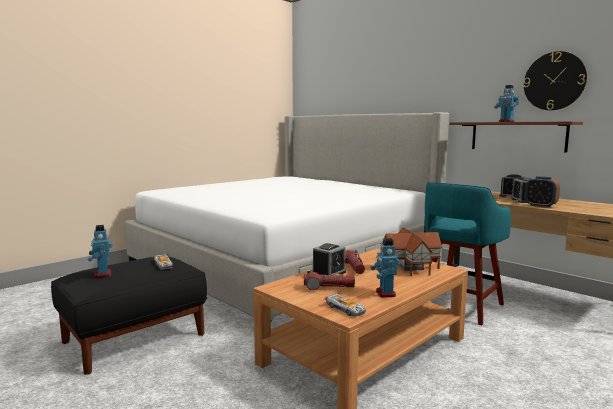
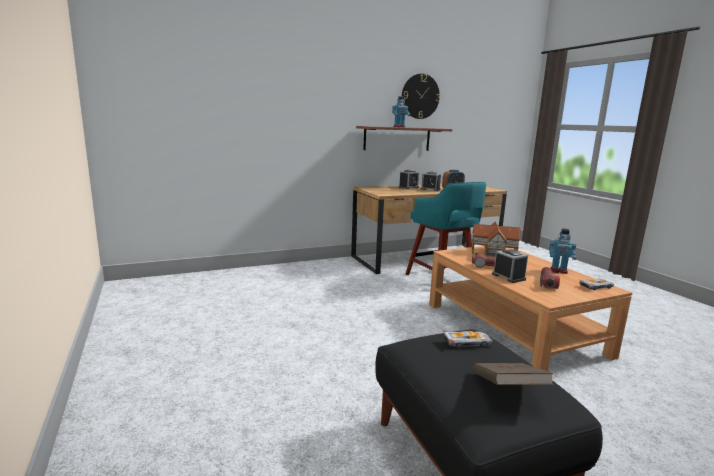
camera: 70 degrees left, 5 degrees up
(102, 274) = (508, 389): toy robot -> brown book
(285, 263) = (264, 316): bed -> none

